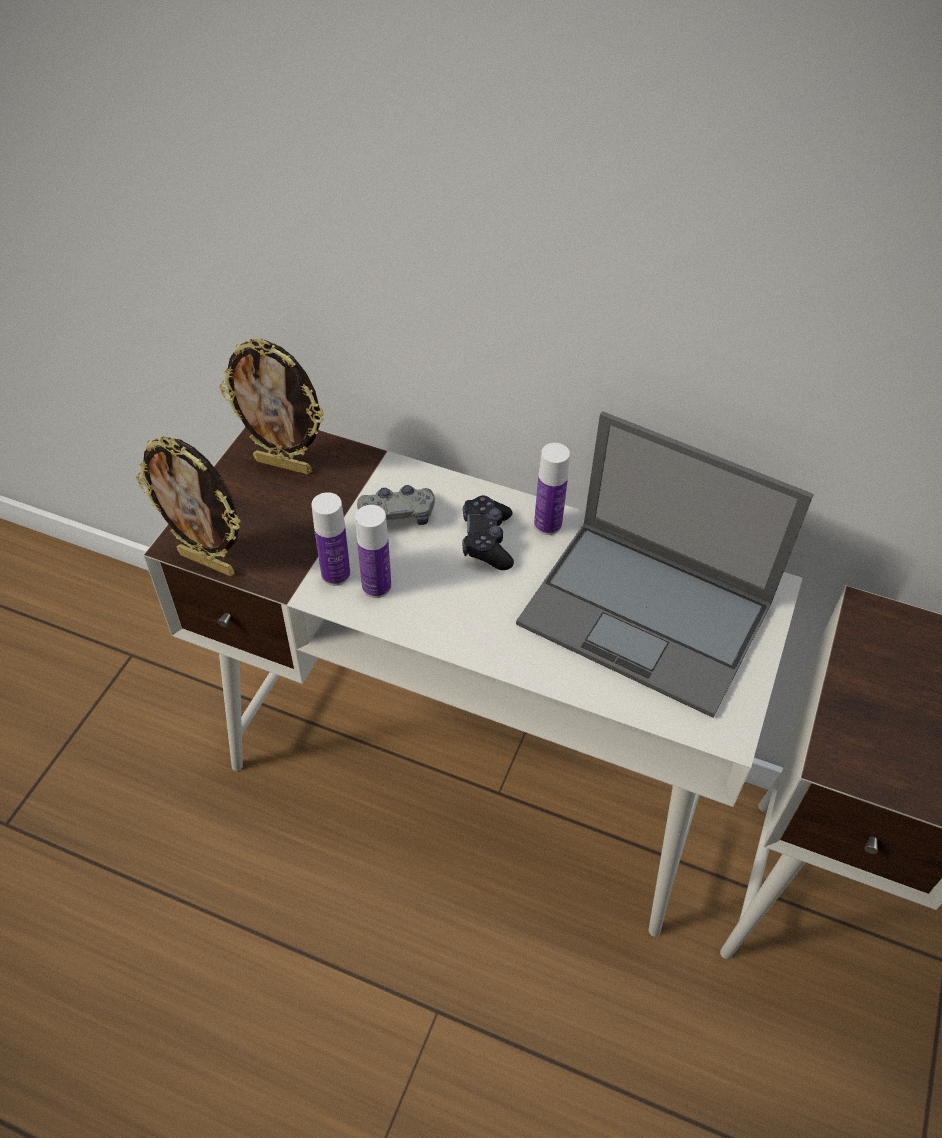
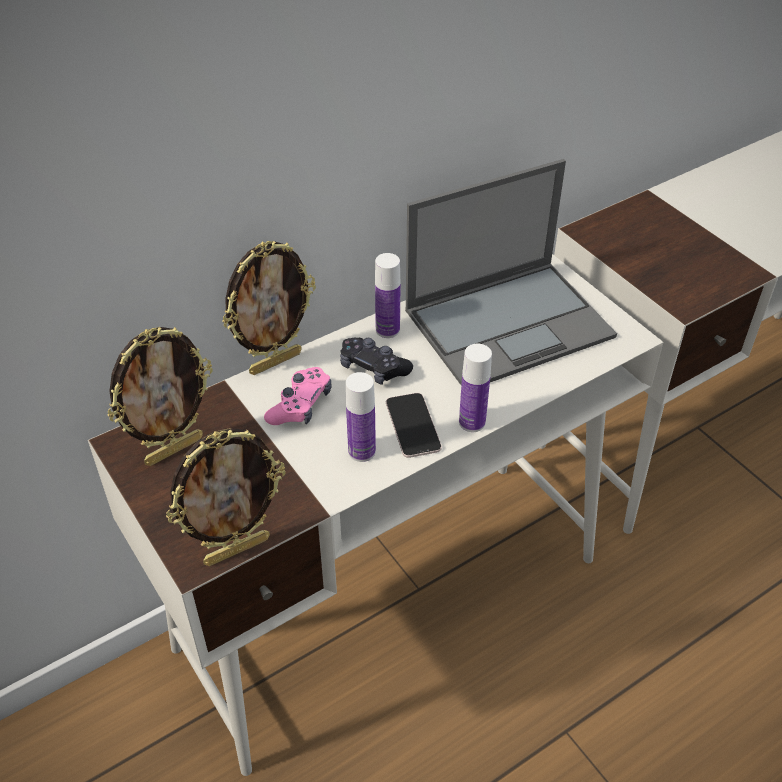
camera: 55 degrees left, 5 degrees down
(336, 574) = (327, 470): bottle -> bottle (472, 422)
(397, 515) = (300, 405): grey game controller -> pink game controller
(435, 470) = (275, 362): none -> picture frame
(437, 607) = (413, 425): none -> phone

